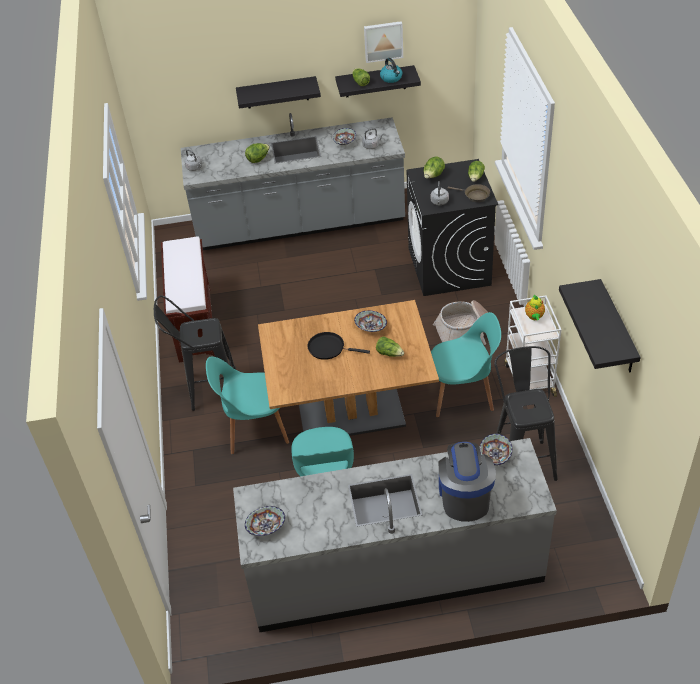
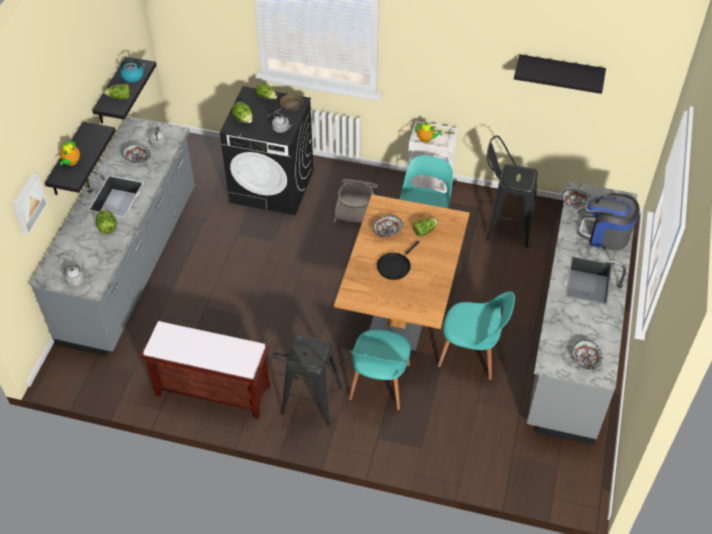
camera: 70 degrees left, 5 degrees up
(265, 89) = (71, 162): none -> teapot
(383, 41) = (107, 50): picture -> picture (27, 203)

